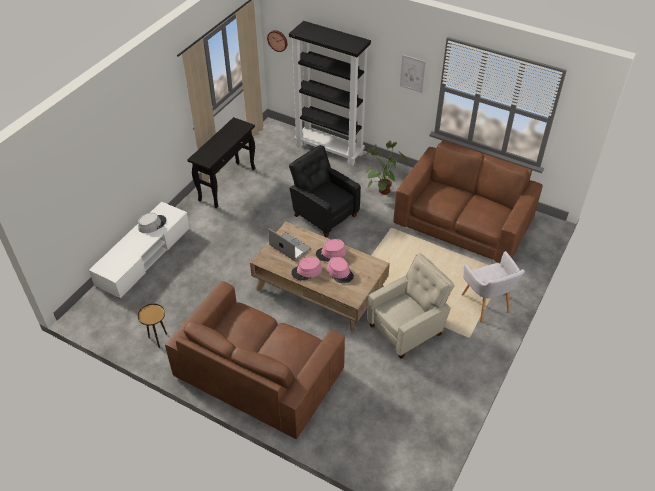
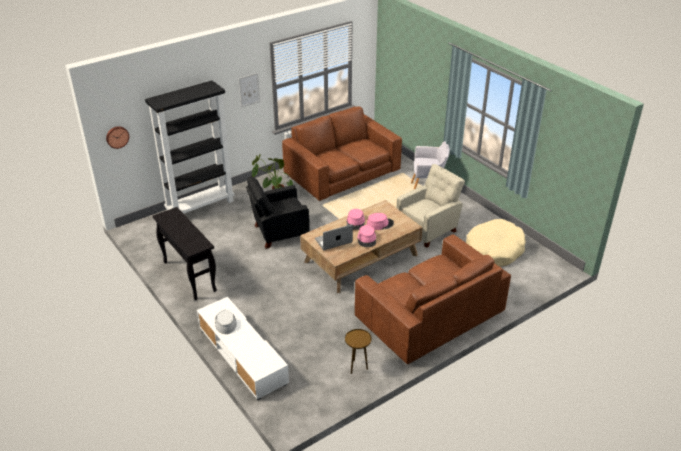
camera: 65 degrees left, 10 degrees down
(406, 402) = (494, 251): none -> beige dog bed
(407, 329) = (428, 229): beige armchair -> beige armchair turned 60 degrees clockwise

